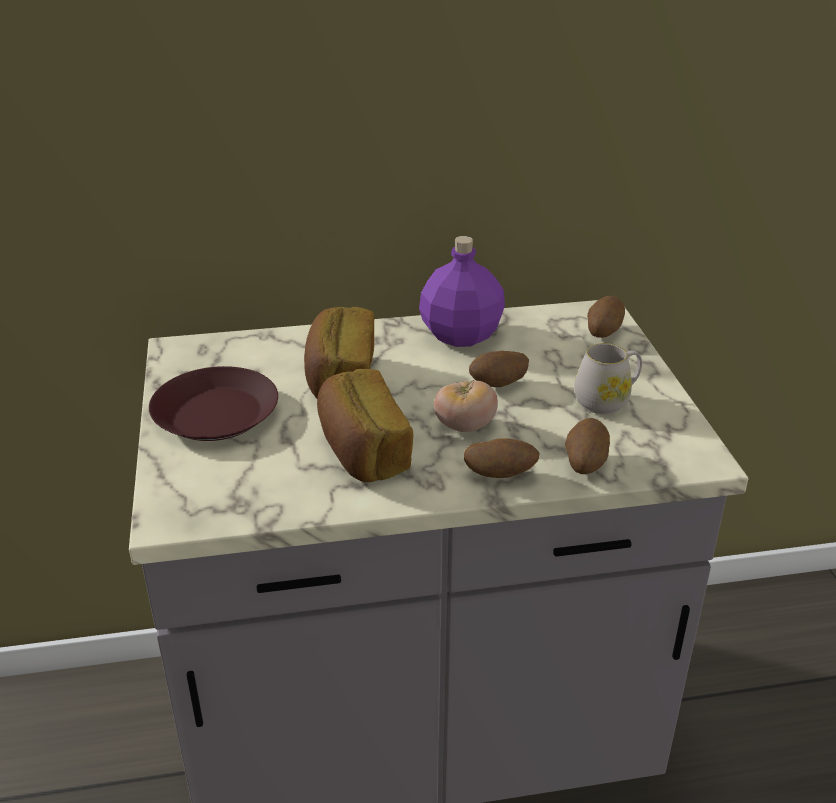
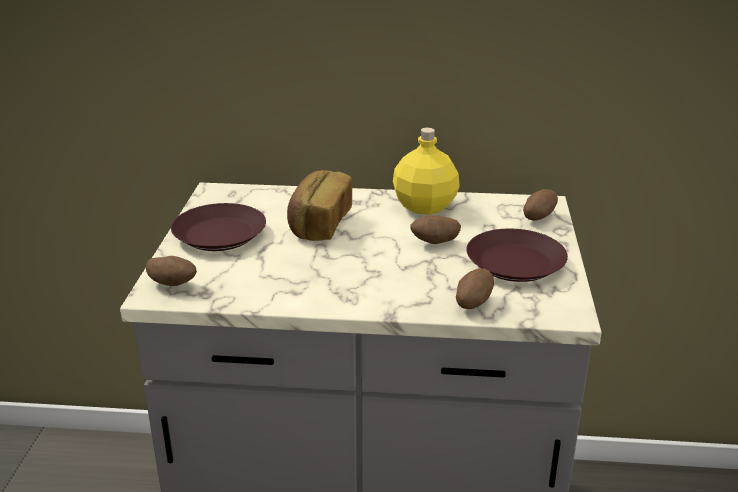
camera: 15 degrees right, 5 degrees down
(362, 451) = (309, 272): bread -> none
(459, 335) = (424, 206): purple bottle -> yellow bottle
(464, 426) = (394, 266): tomato -> none
(500, 475) = (403, 301): potato -> potato (173, 285)
(607, 400) = (515, 264): white mug -> brown plate

